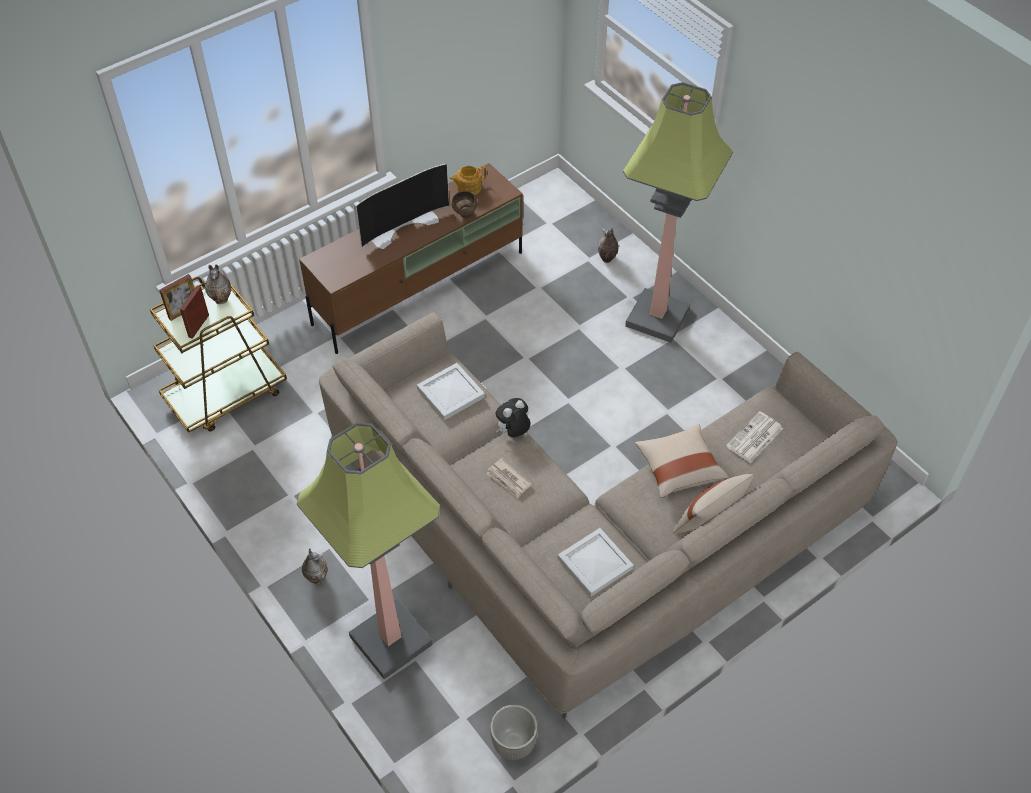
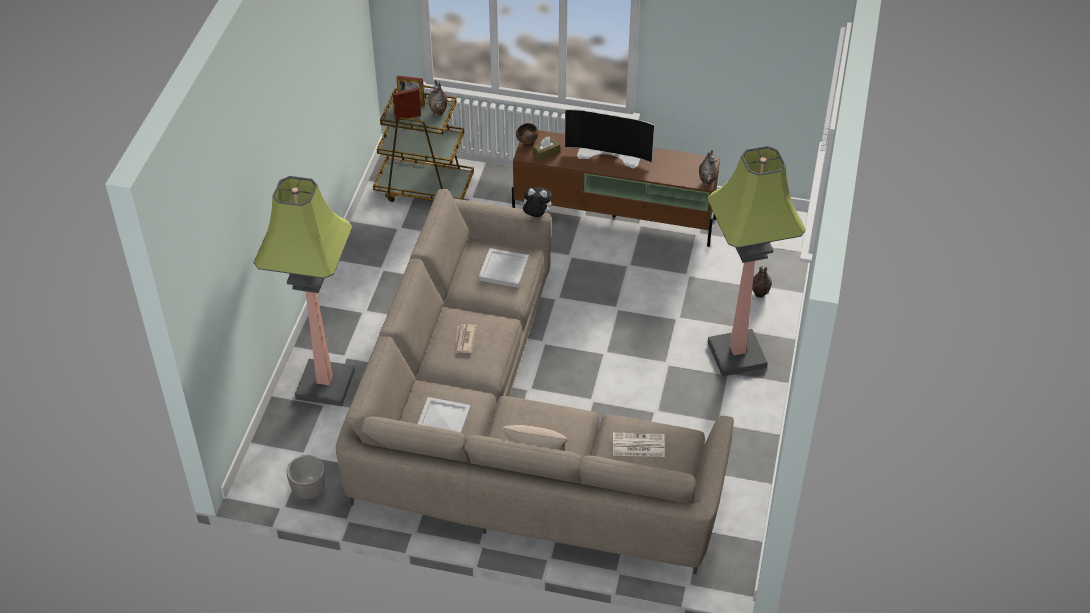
camera: 50 degrees right, 5 degrees down
(316, 577) = (335, 321): vase -> vase (707, 181)
(350, 265) = (546, 153): none -> brown tissue box
(465, 214) = (656, 176): brown bowl -> brown bowl (527, 144)
(468, 187) = (683, 162): teapot -> none
(513, 432) = (507, 320): plush toy -> plush toy (536, 215)
(679, 468) = (567, 420): beige pillow -> none

